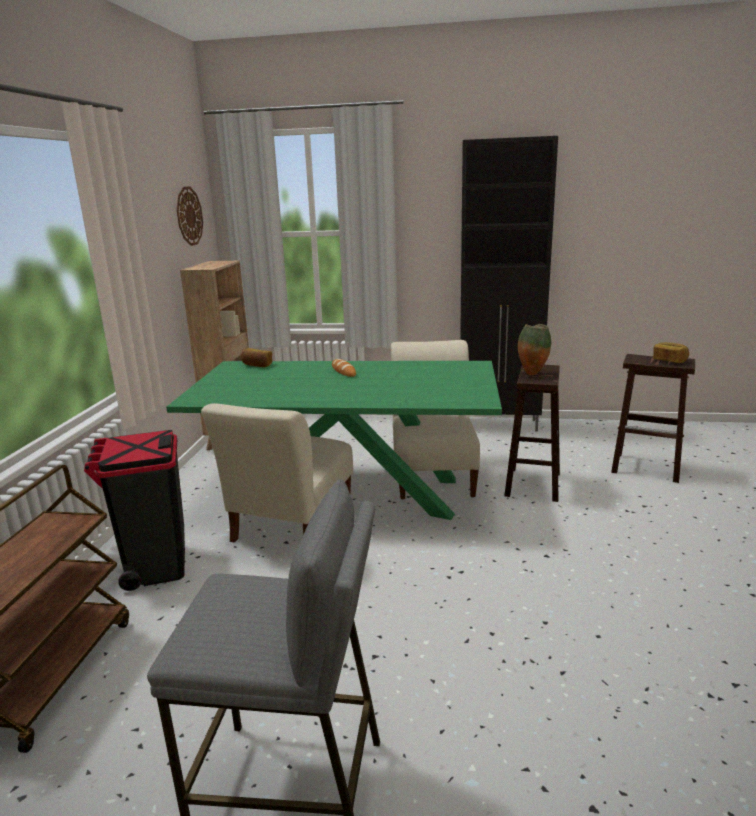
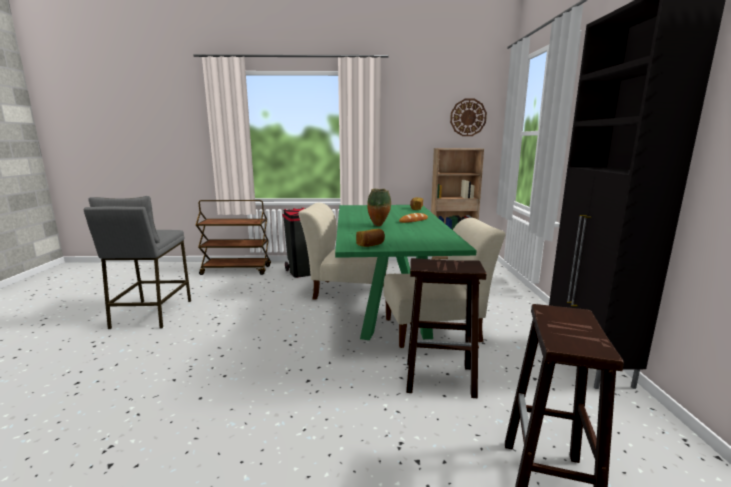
camera: 80 degrees right, 5 degrees down
(532, 374) = (443, 263): vase -> vase (379, 226)
(669, 360) = (578, 335): bread -> bread (371, 245)

